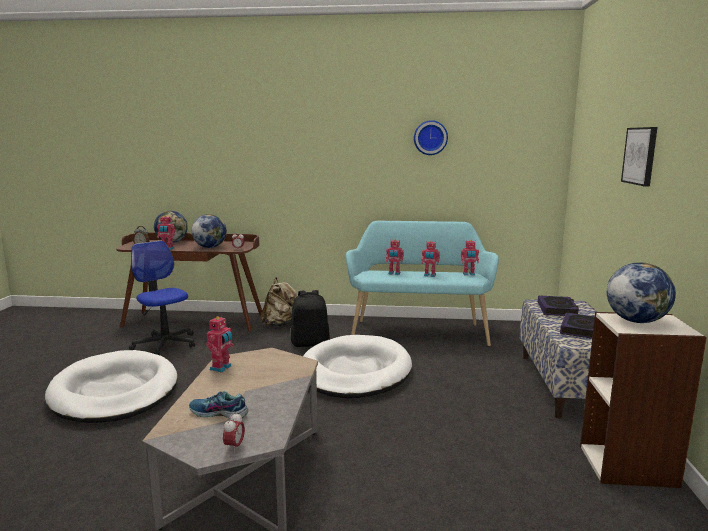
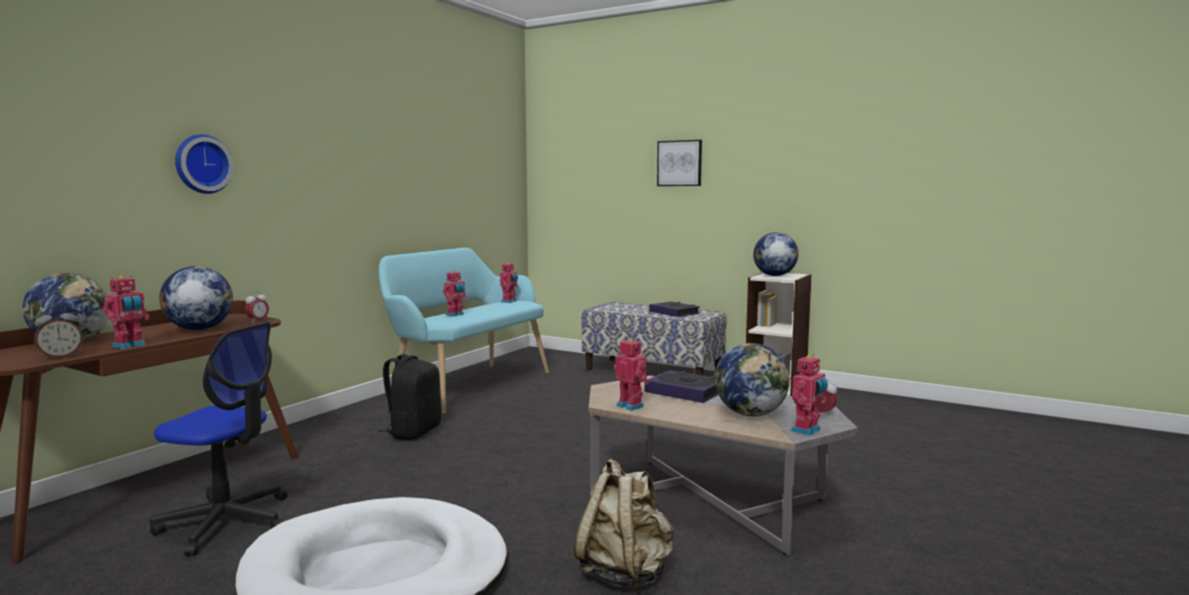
camera: 65 degrees left, 5 degrees down
(165, 344) = (227, 522): office chair -> office chair turned 150 degrees counterclockwise
(218, 413) = (751, 414): shoe -> globe
(281, 325) = (313, 437): beige backpack -> beige backpack (625, 573)
(355, 371) = (530, 426): white dog bed -> none
(429, 275) = (488, 309): toy robot -> toy robot (807, 430)
(430, 137) = (427, 146): wall clock -> wall clock (201, 164)
(557, 309) = (622, 309): book -> book (685, 392)

